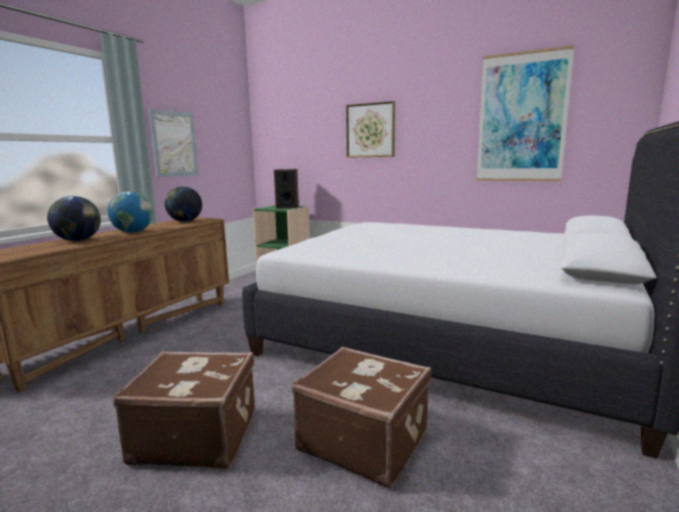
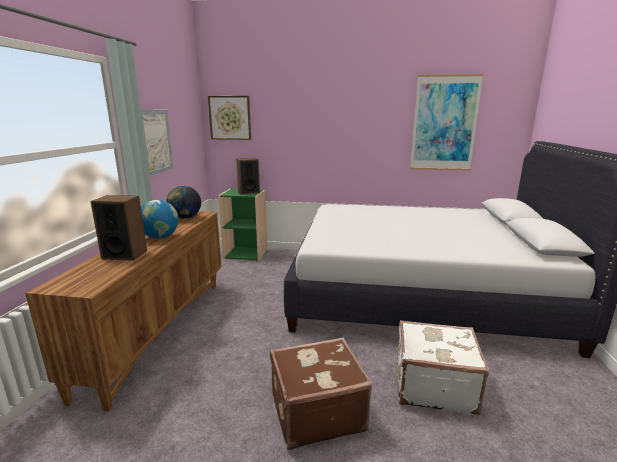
camera: 20 degrees left, 5 degrees up
(78, 240) = (124, 254): globe -> speaker
(364, 440) = (433, 385): brown suitcase -> white suitcase
(370, 130) = (322, 126): picture -> picture (230, 118)

